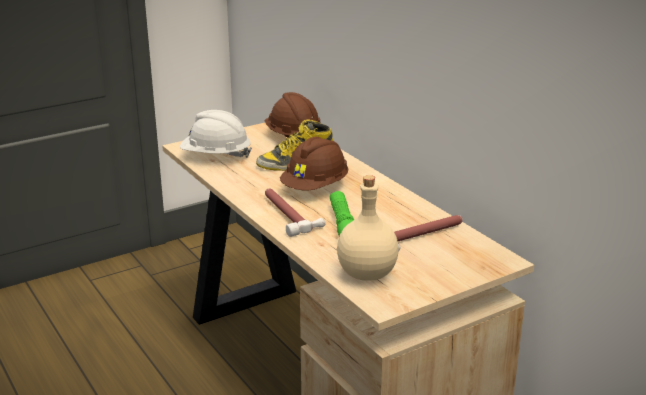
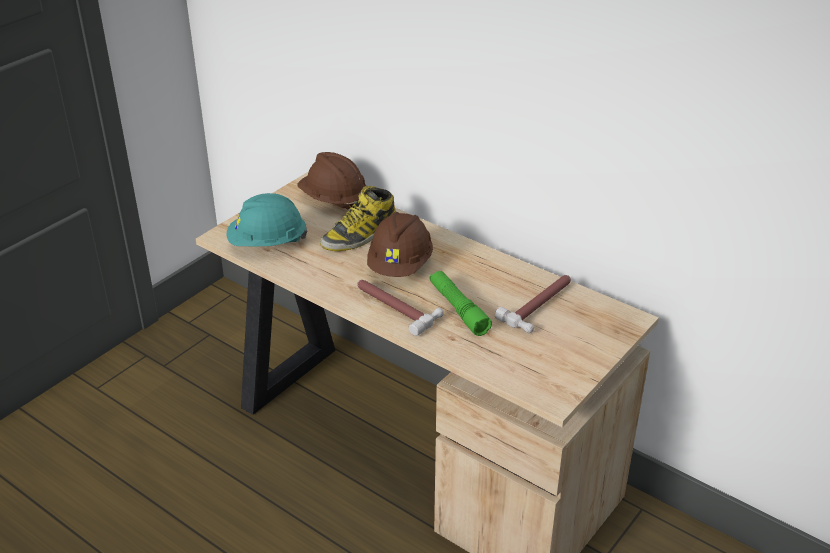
camera: 20 degrees left, 10 degrees up
(216, 156) = (267, 243): white hard hat -> turquoise hard hat
(365, 273) = (516, 365): beige bottle -> none

